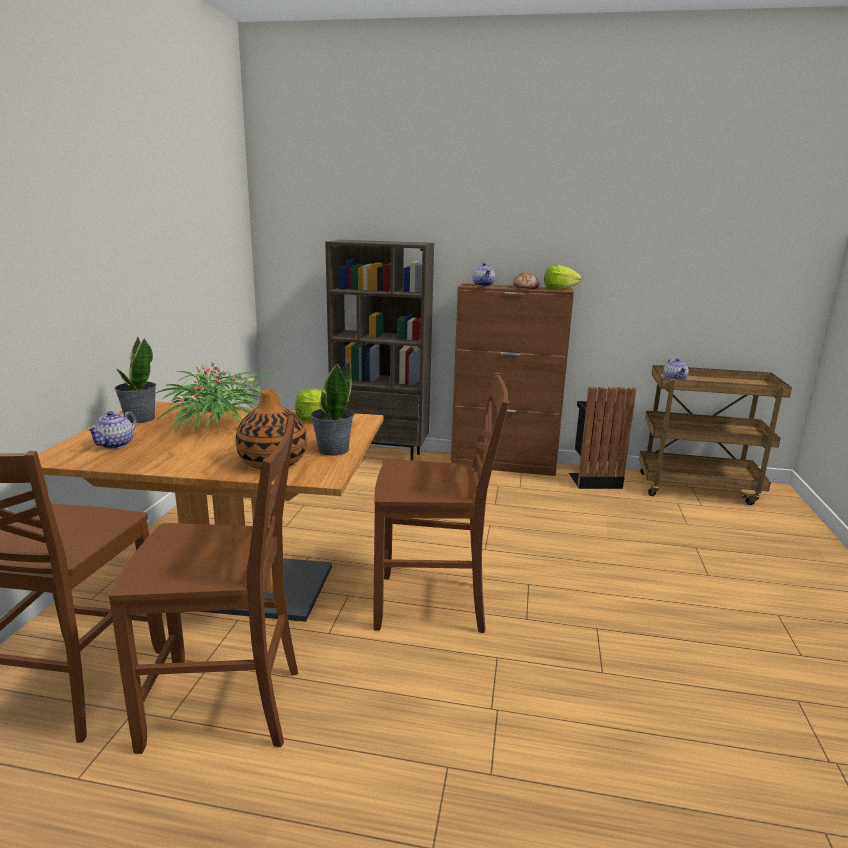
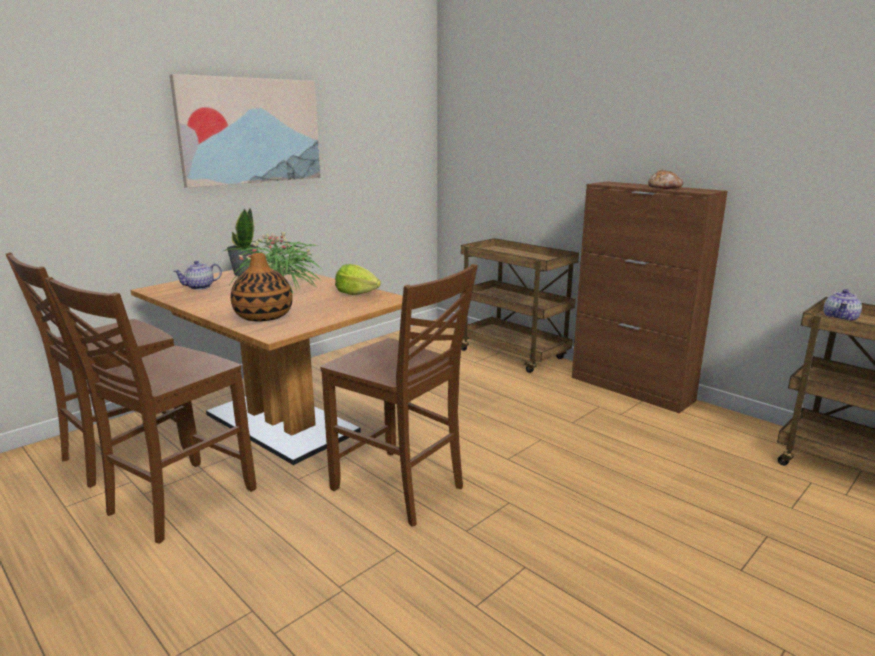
camera: 35 degrees right, 0 degrees up
(105, 239) = (250, 131): none -> picture
(227, 707) = (178, 501): brown chair -> brown chair turned 90 degrees clockwise
(333, 450) = (320, 316): potted plant -> none
(381, 456) = (514, 355): brown bookcase -> brown cart
(483, 285) = (621, 184): teapot -> none
(559, 289) = (701, 190): lettuce -> none
(593, 479) = (724, 428): black trash can -> none

